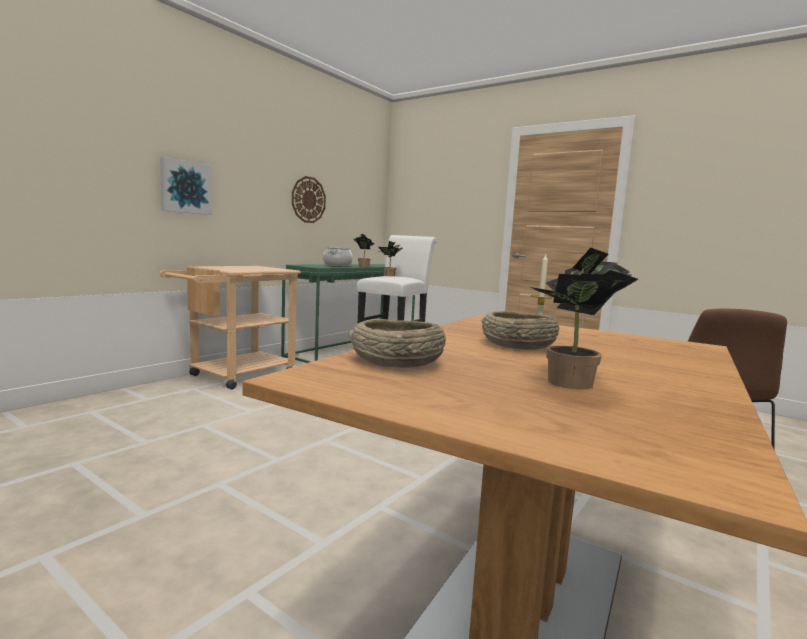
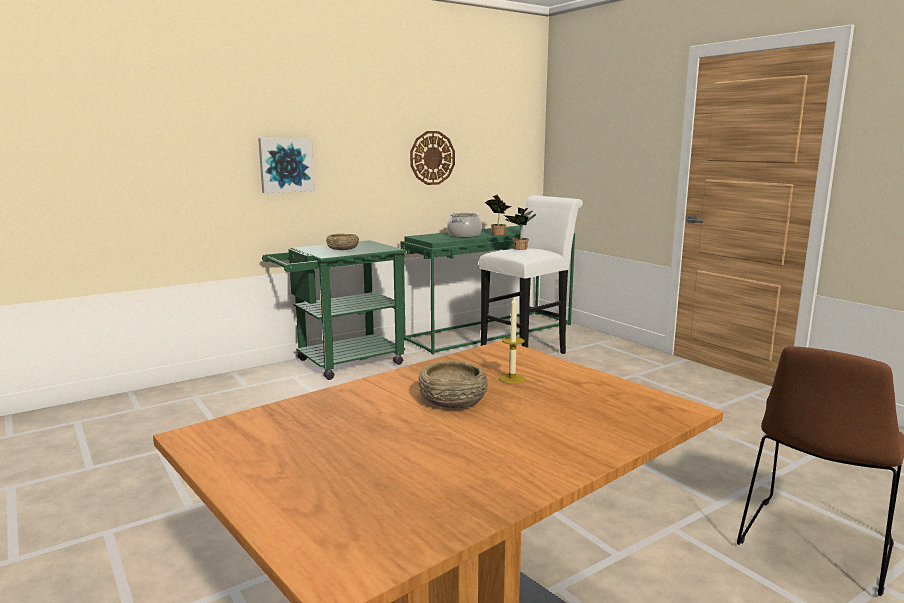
camera: 20 degrees right, 5 degrees up
(235, 376) = (341, 363): beige cart -> green cart
(396, 362) = (296, 419): beige bowl -> beige bowl (342, 249)
(573, 385) = (408, 462): potted plant -> none

